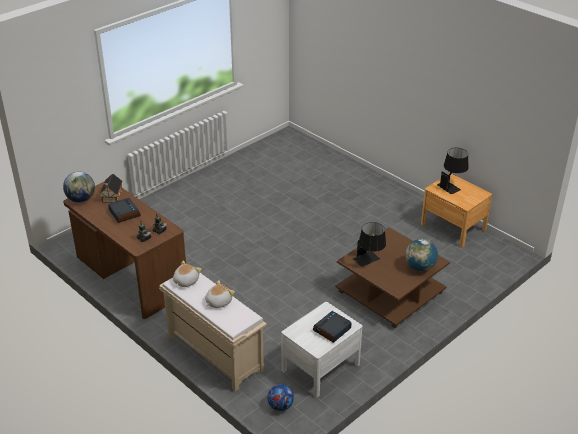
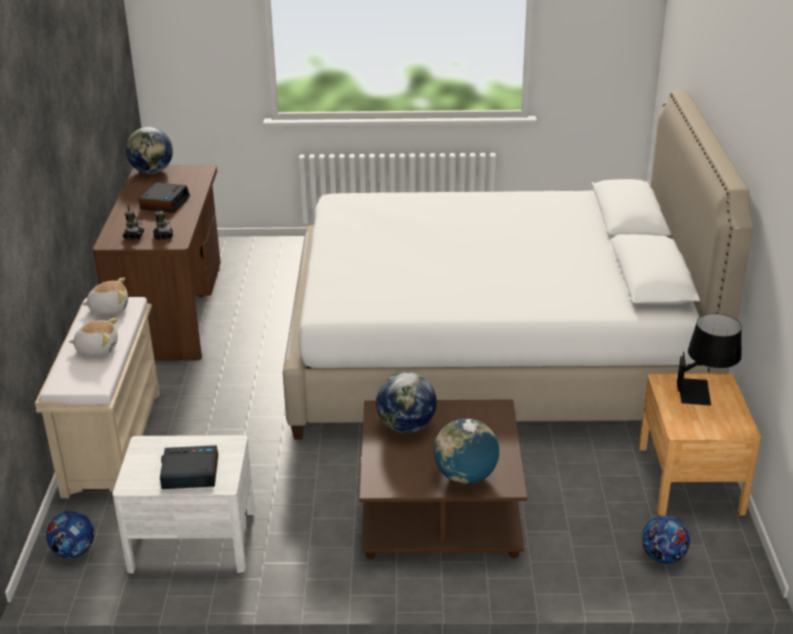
camera: 45 degrees right, 5 degrees down
(111, 196) = (185, 181): toy house -> none
(314, 217) = (492, 355): none -> white bed
(369, 261) = (406, 426): black table lamp -> globe
(483, 261) = (663, 557): none -> football

